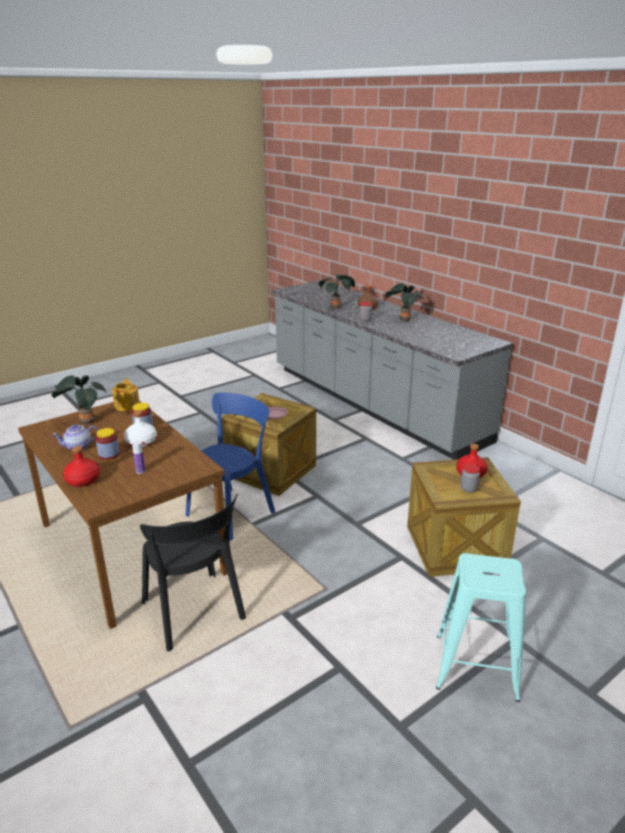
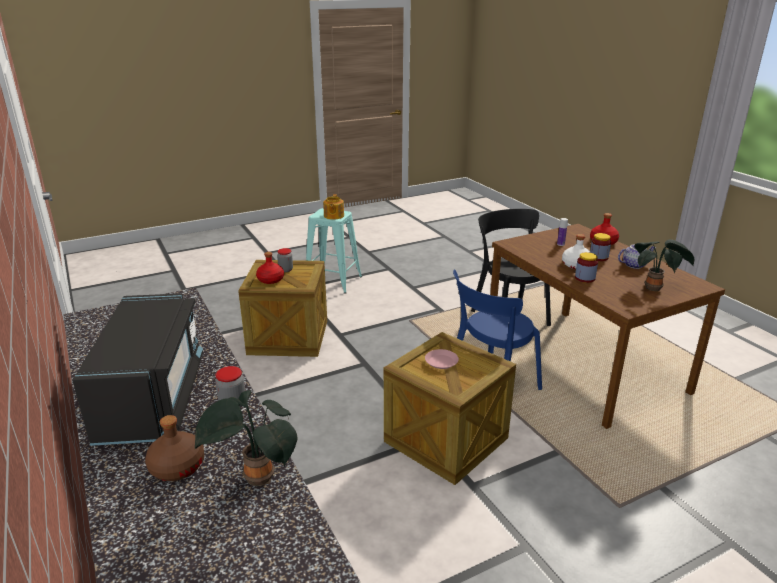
camera: 170 degrees left, 0 degrees up
(127, 405) = (625, 305): teapot -> teapot (333, 216)
(403, 320) = (153, 397): potted plant -> black microwave

